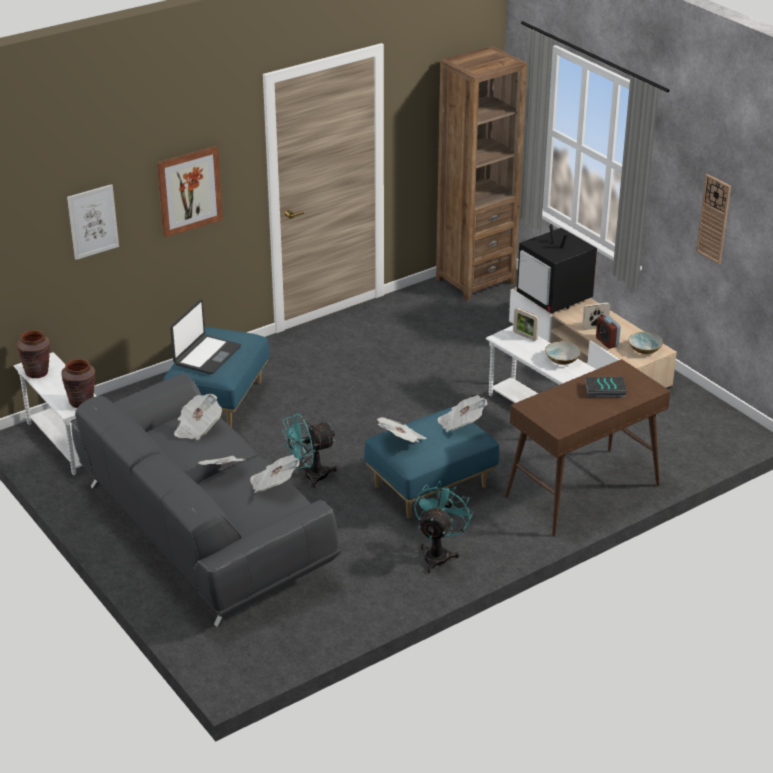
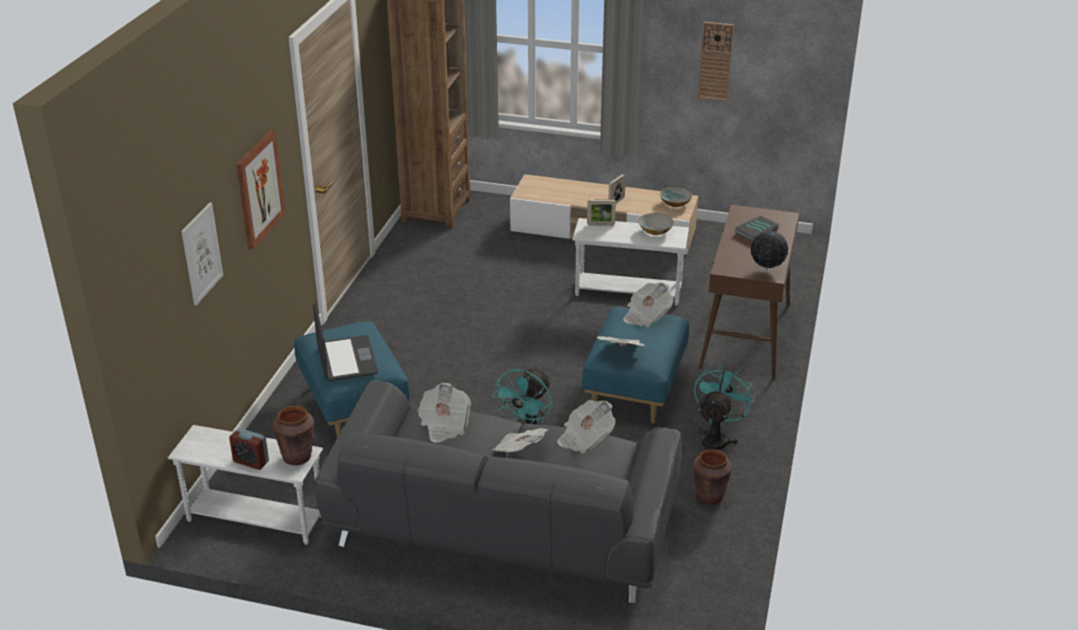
camera: 40 degrees left, 0 degrees up
(37, 372) = (206, 452): brown vase -> brown vase (709, 497)
(438, 554) = (716, 439): turquoise fan -> turquoise fan turned 45 degrees clockwise
(555, 298) = (555, 192): television -> none
(562, 422) = (767, 269): none -> globe
(607, 342) = (641, 209): alarm clock -> alarm clock (251, 461)

